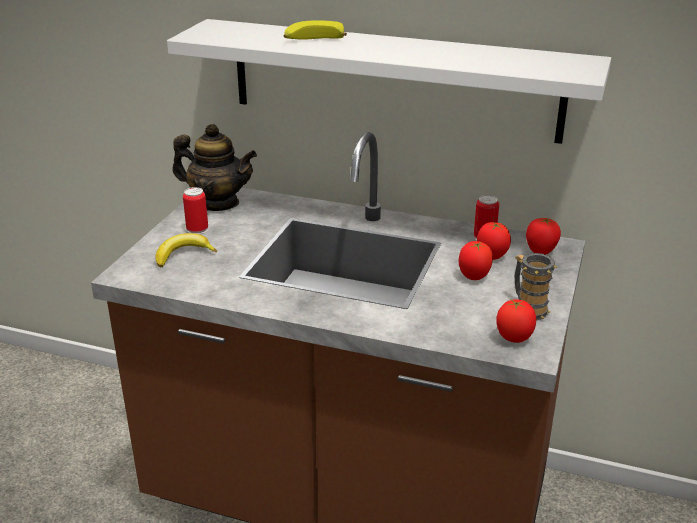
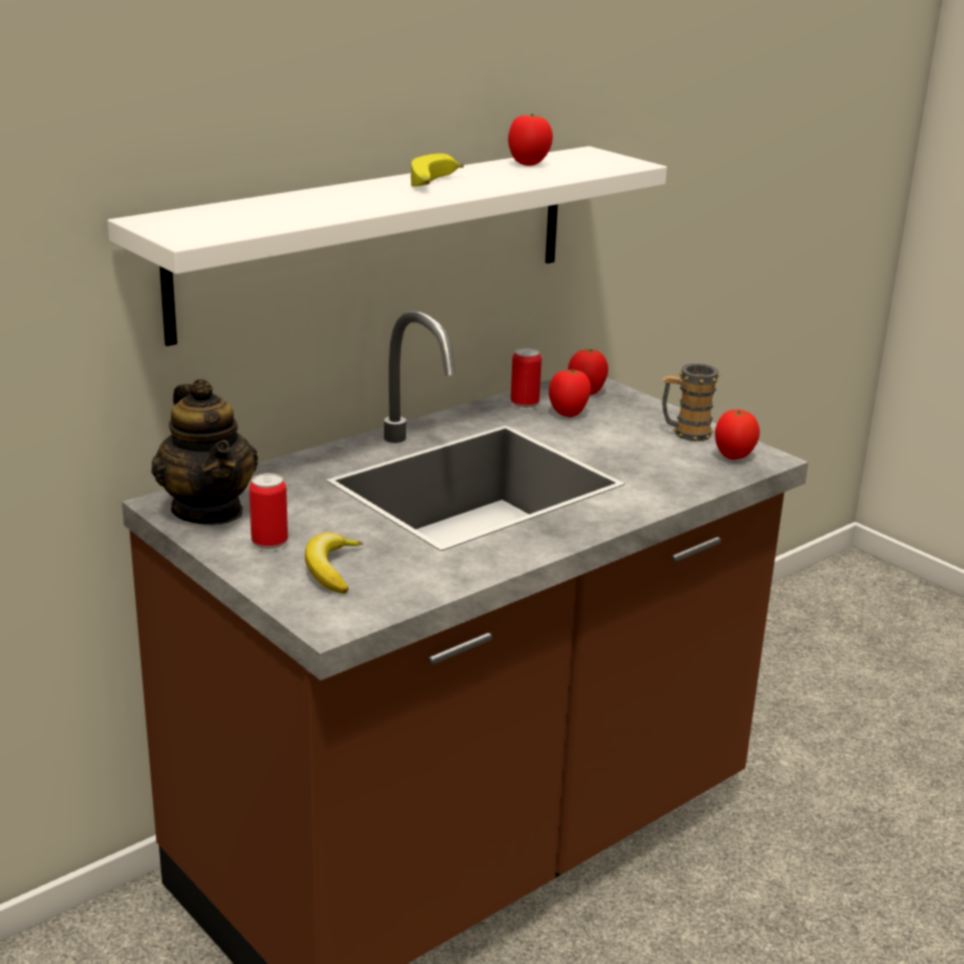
camera: 60 degrees left, 5 degrees down
(218, 203) = (208, 510): teapot -> teapot turned 105 degrees clockwise
(313, 41) = (333, 203): banana -> banana (434, 184)
(474, 277) = (599, 435): tomato -> tomato (528, 164)

